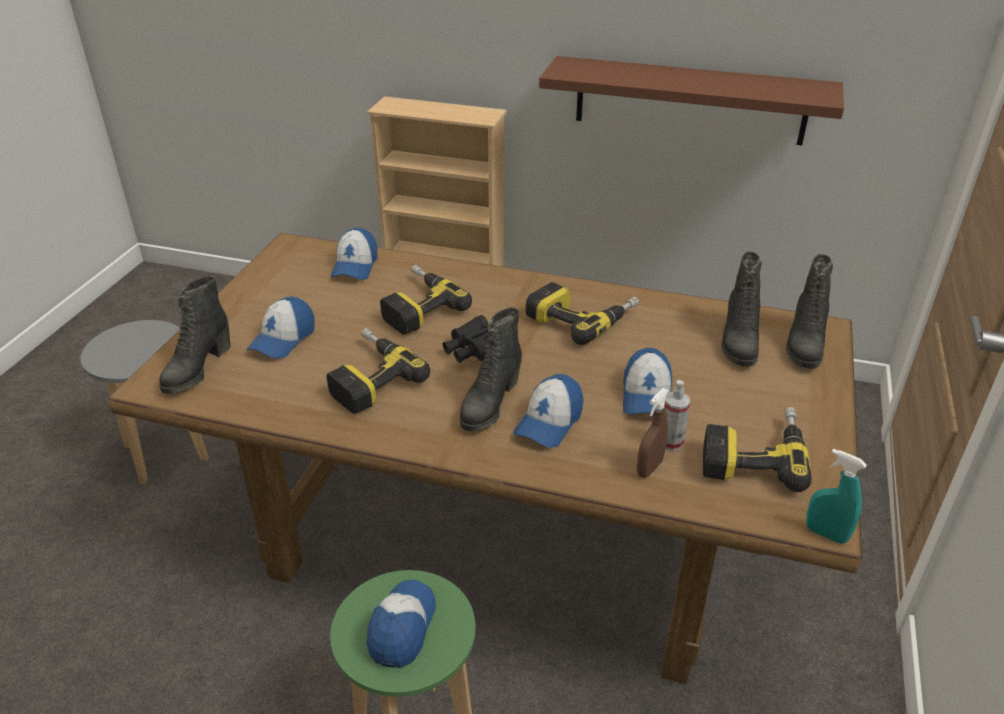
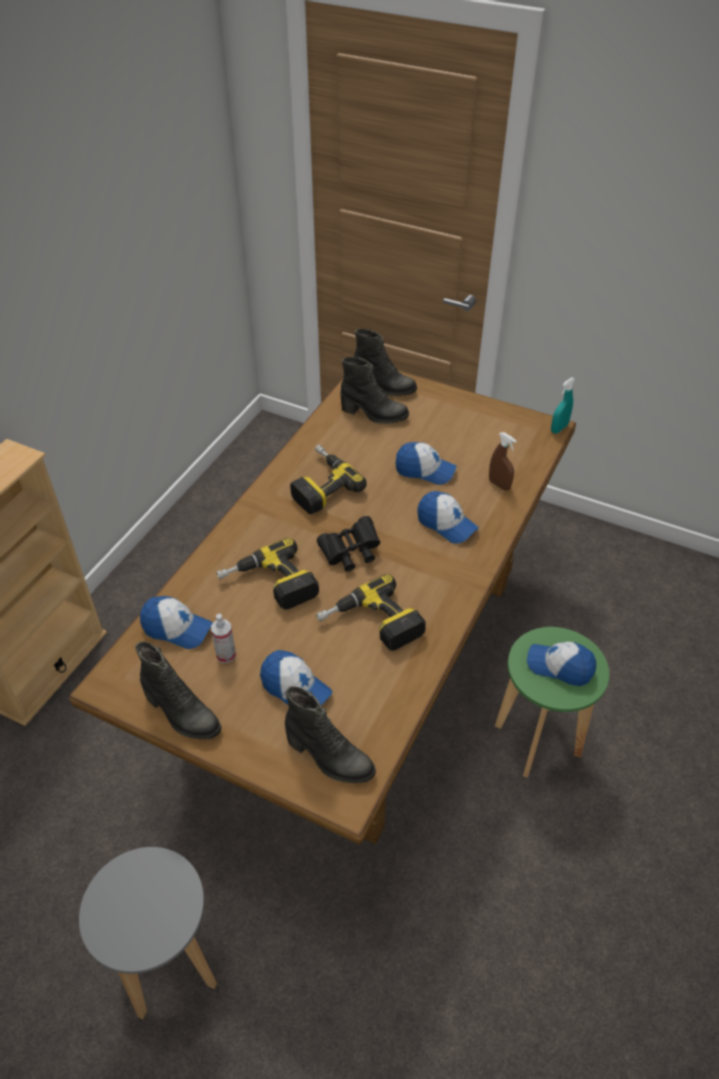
camera: 80 degrees left, 10 degrees up
(489, 404) = (420, 553): black boot -> black boot (181, 715)
(670, 442) = (475, 470): spray bottle -> spray bottle (226, 655)
(690, 100) = (117, 315): brown shelf -> none
(753, 454) = (490, 438): power drill -> none

